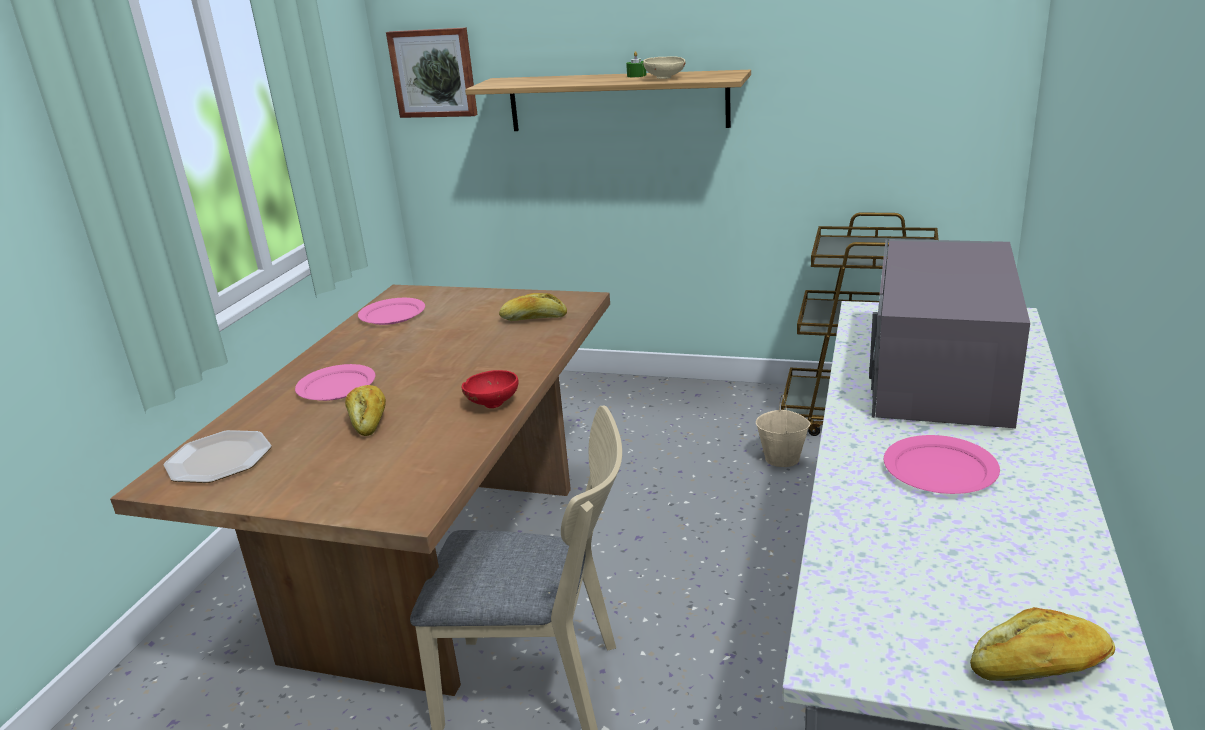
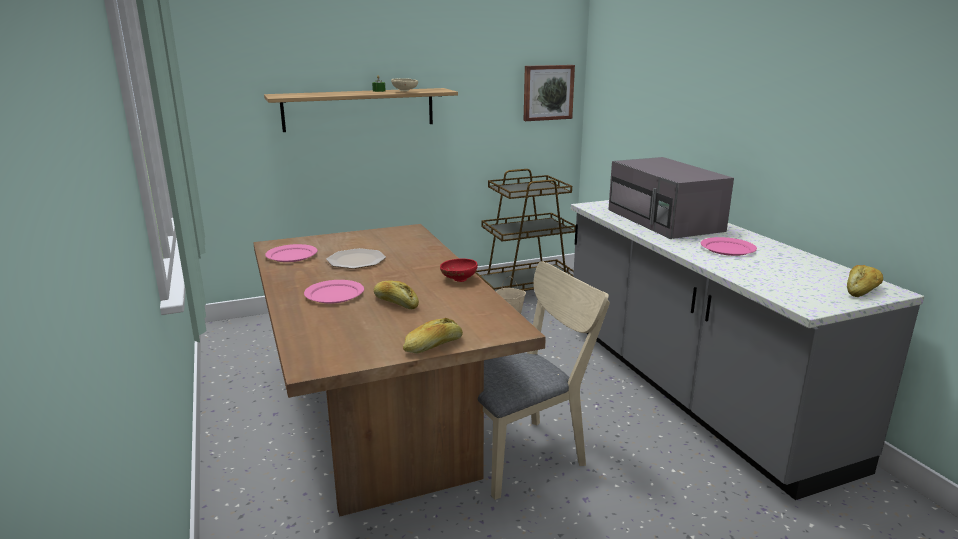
camera: 40 degrees left, 5 degrees down
(219, 458) = (329, 344): plate -> plate (356, 260)
(434, 73) = (215, 90): picture -> picture (547, 92)
(533, 318) = (399, 241): bread -> bread (433, 346)

